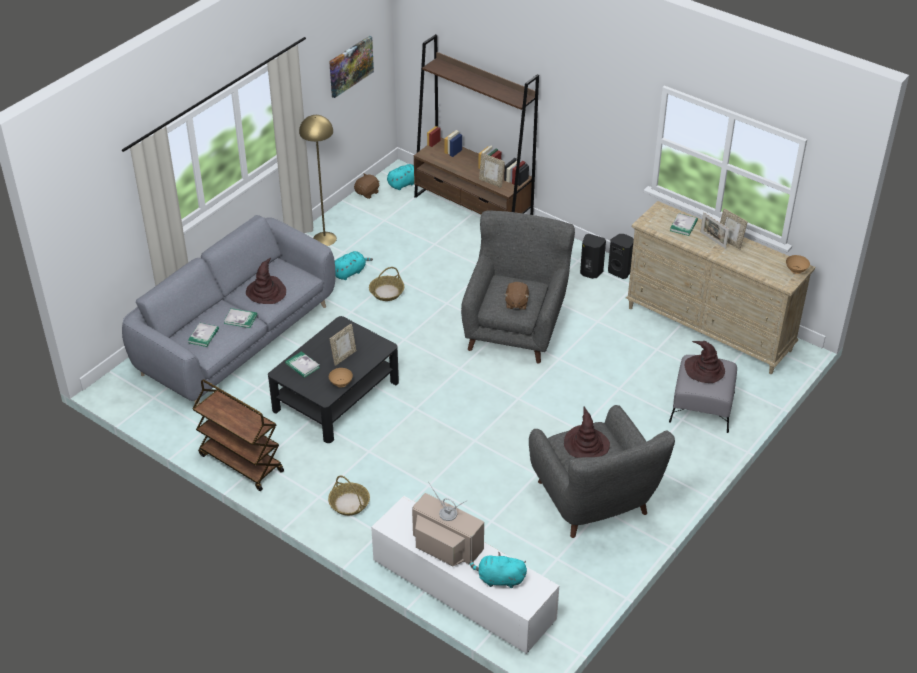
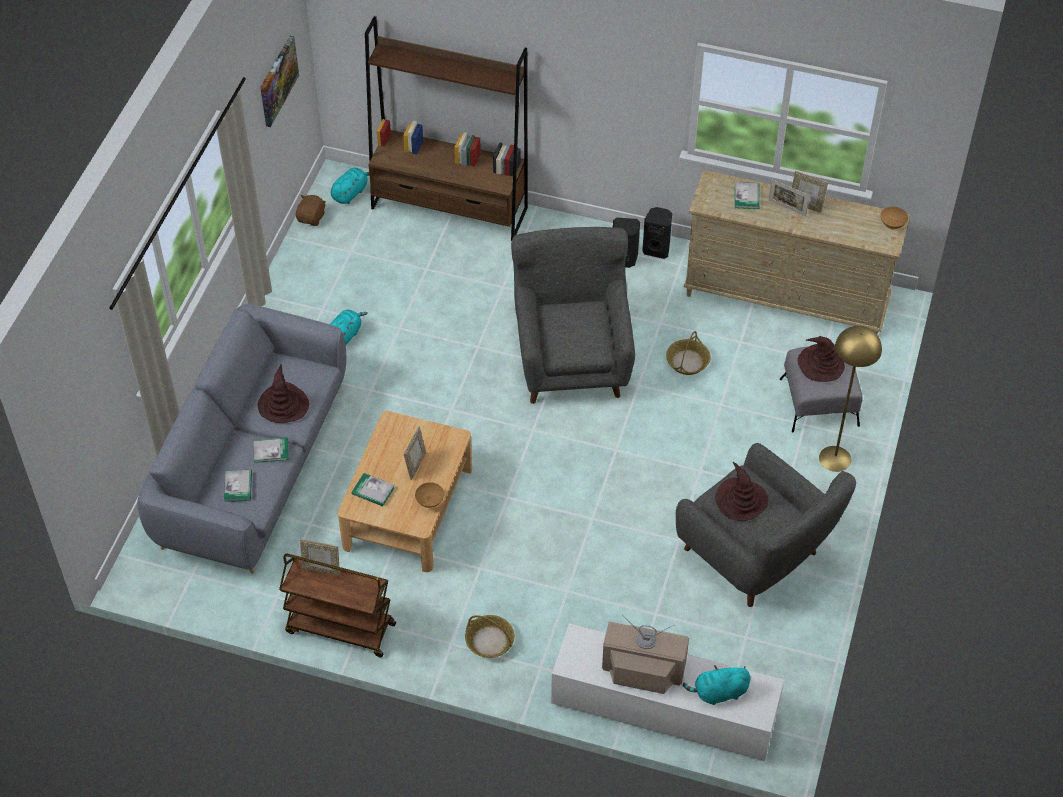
camera: 20 degrees left, 10 degrees up
(324, 239) = (290, 297): yellow floor lamp -> yellow floor lamp (834, 458)
(336, 395) = (408, 507): black coffee table -> beige coffee table
(386, 292) = (401, 352): basket -> basket (687, 362)
(491, 182) = (479, 179): picture frame -> picture frame (321, 569)
(516, 303) = (583, 339): brown plush toy -> none

